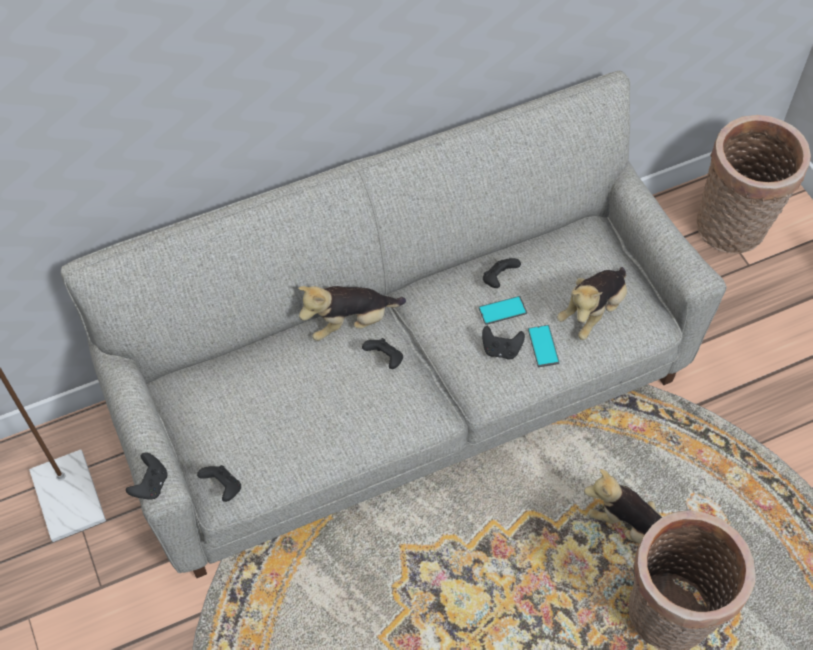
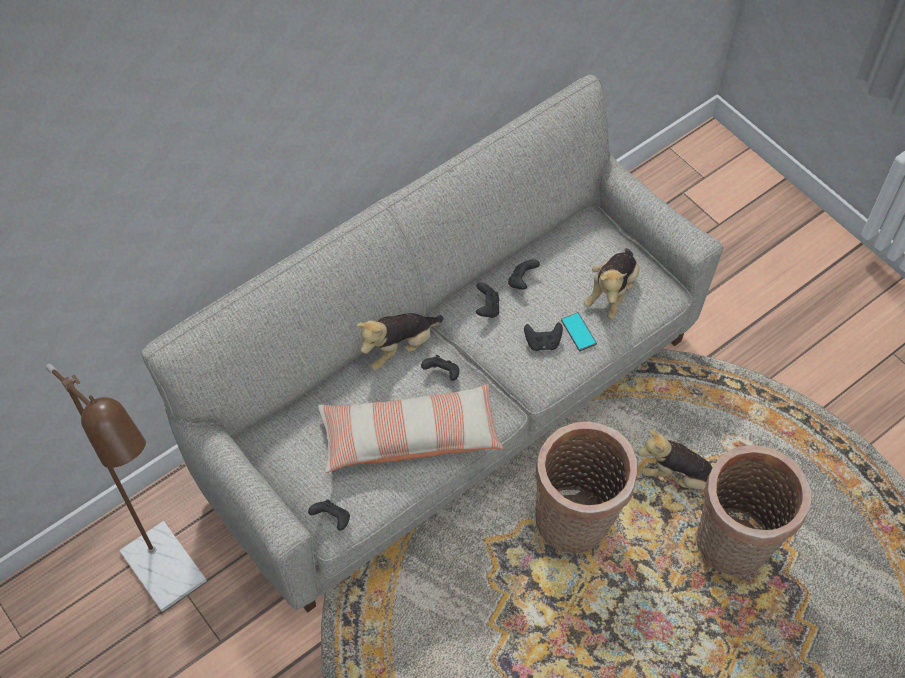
camera: 15 degrees left, 0 degrees up
(151, 484) = (273, 530): black game controller -> black game controller (487, 308)
(330, 418) = (409, 437): none -> pillow
(502, 310) = (533, 308): phone -> none
(734, 229) = (697, 195): basket -> basket (576, 523)

